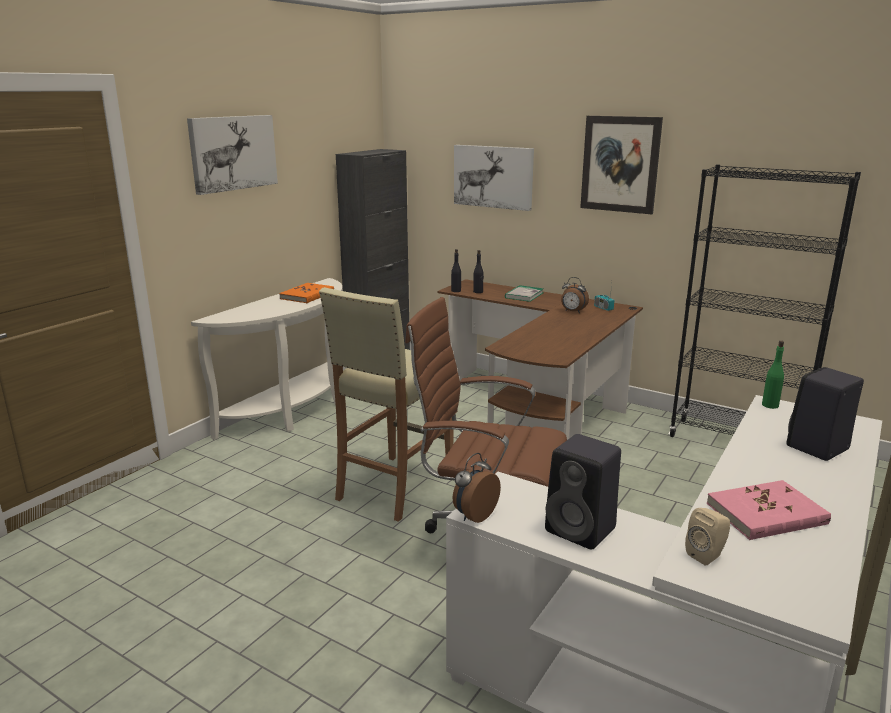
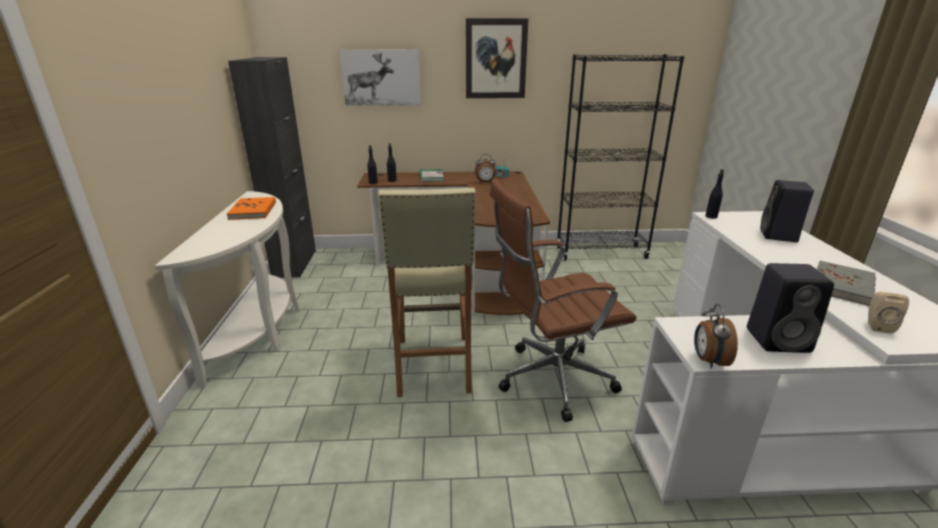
camera: 35 degrees left, 5 degrees up
(233, 153) = (147, 55): picture -> none
(766, 514) = (842, 285): pink book -> grey book
(770, 405) = (711, 216): green bottle -> black bottle

